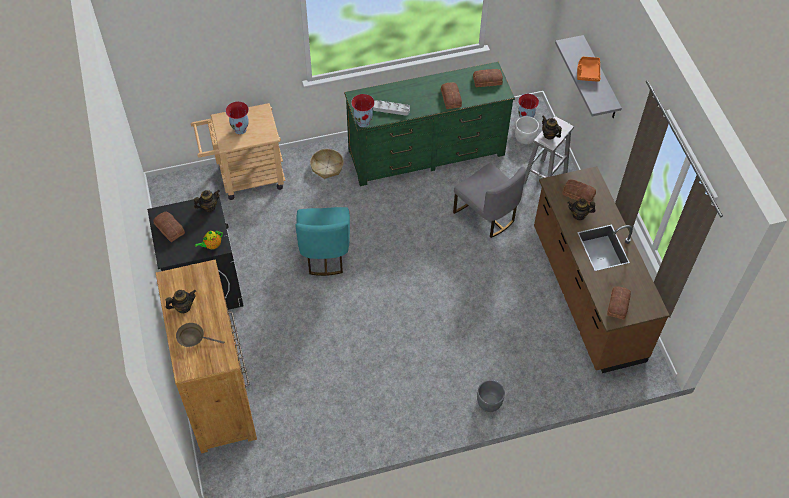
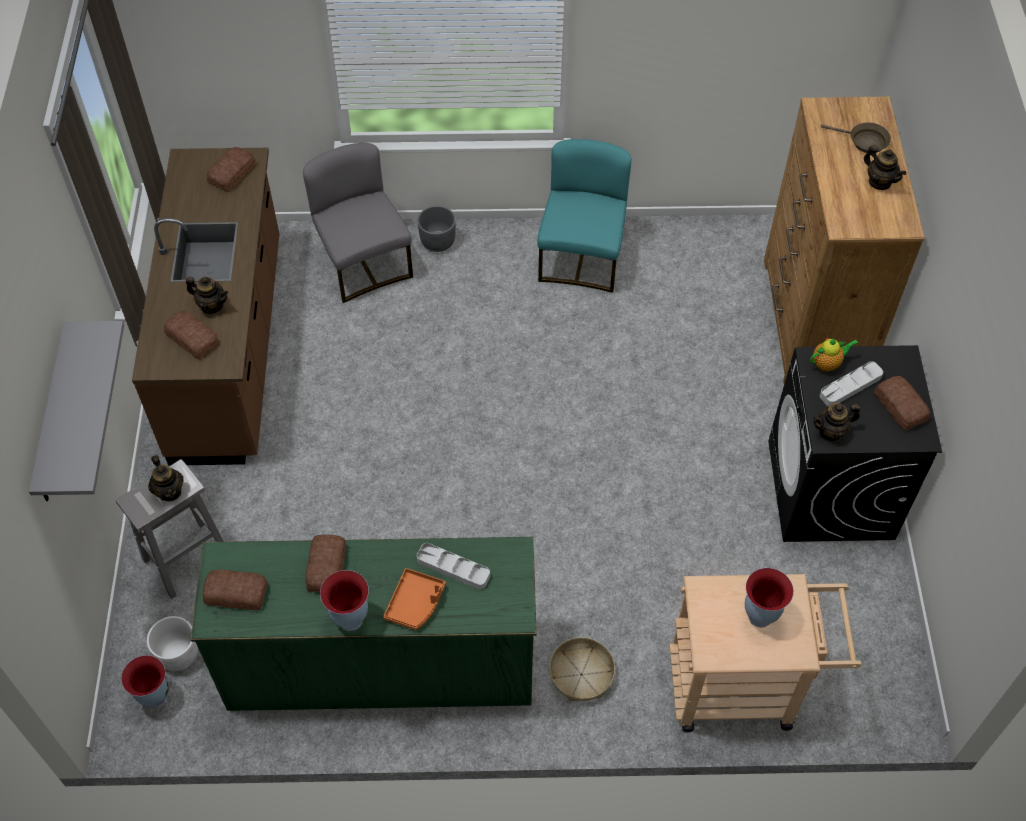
camera: 165 degrees left, 0 degrees up
(183, 307) = (879, 182): teapot -> teapot turned 120 degrees counterclockwise
(198, 234) = (850, 386): none -> grey tray
(325, 253) = (620, 500): turquoise chair -> turquoise chair (582, 258)
(363, 122) = (516, 549): vase -> vase (349, 619)
(486, 215) = (323, 510): grey chair -> grey chair (364, 263)
(587, 72) = (76, 404): orange tray -> orange tray (415, 603)

